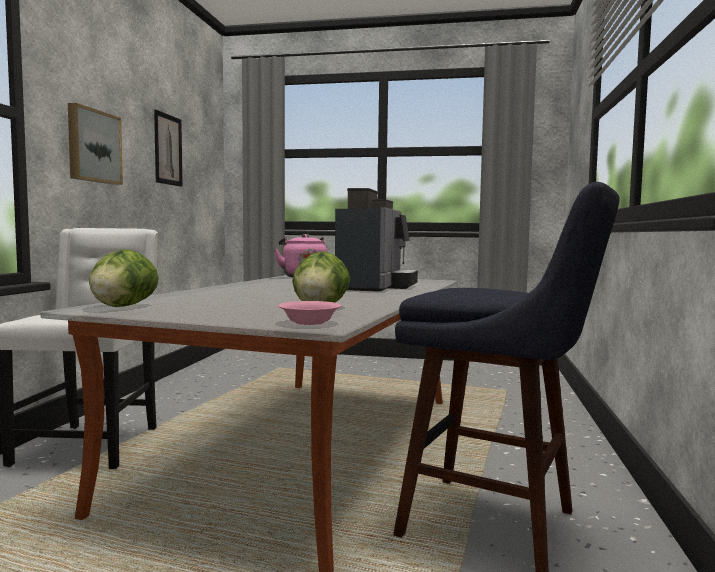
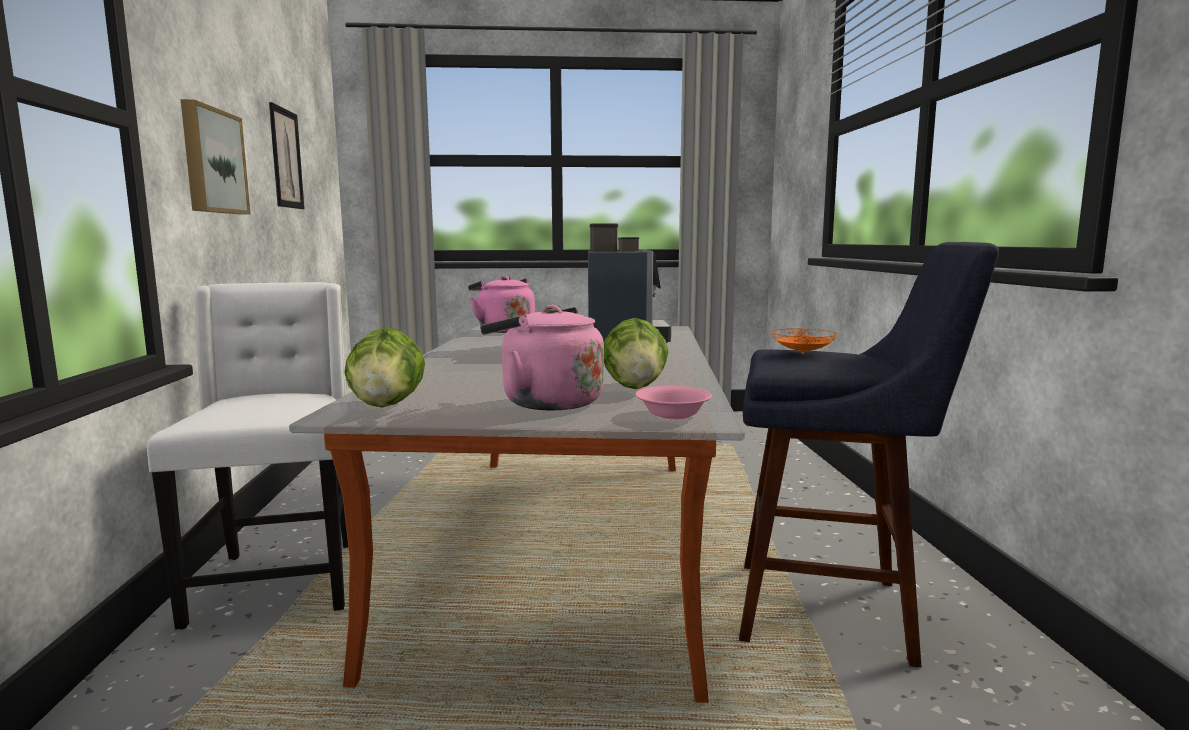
camera: 15 degrees left, 5 degrees up
(233, 311) = (546, 402): none -> pink kettle
(471, 288) = (802, 353): none -> orange plate

